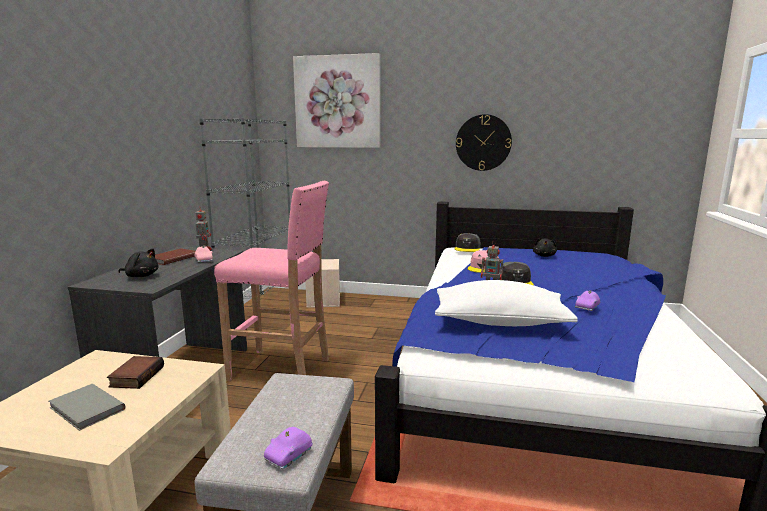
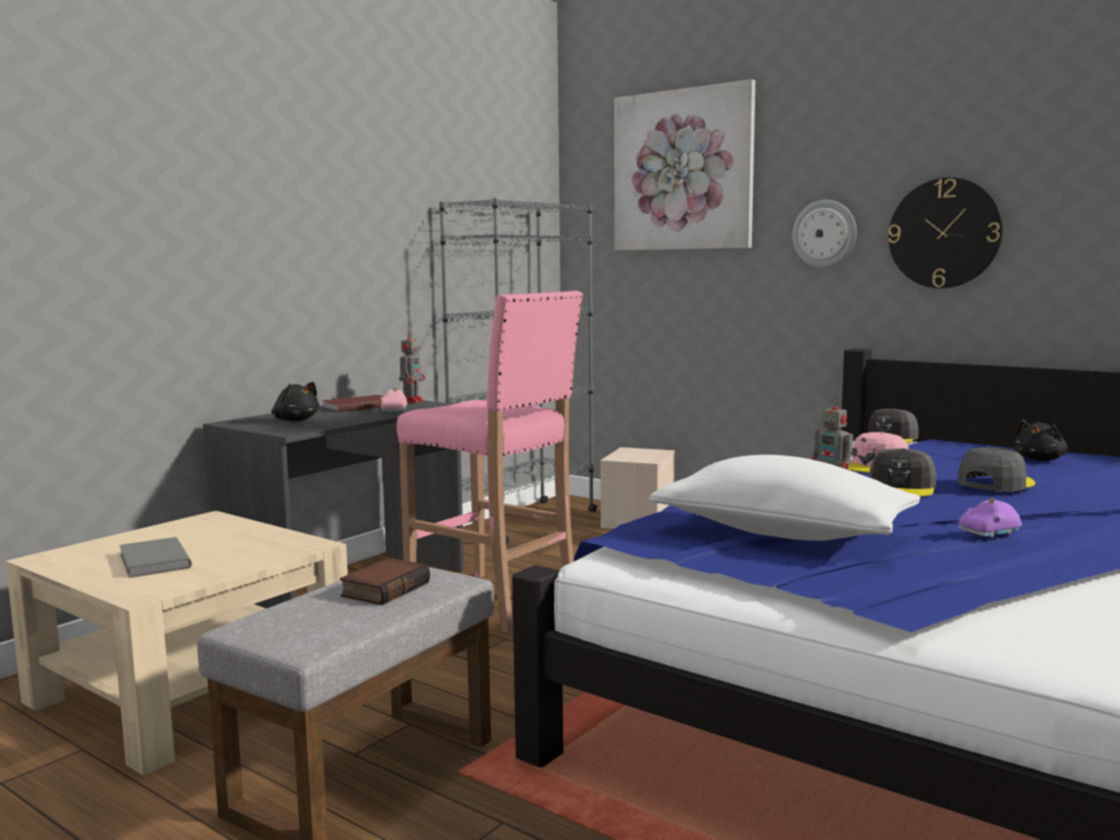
camera: 25 degrees right, 5 degrees down
(136, 376) = (233, 540): book -> book (384, 588)
(289, 456) = (316, 636): purple toy car -> none
(421, 141) = (824, 233): none -> wall clock
(549, 273) = (995, 483): none -> grey cap

